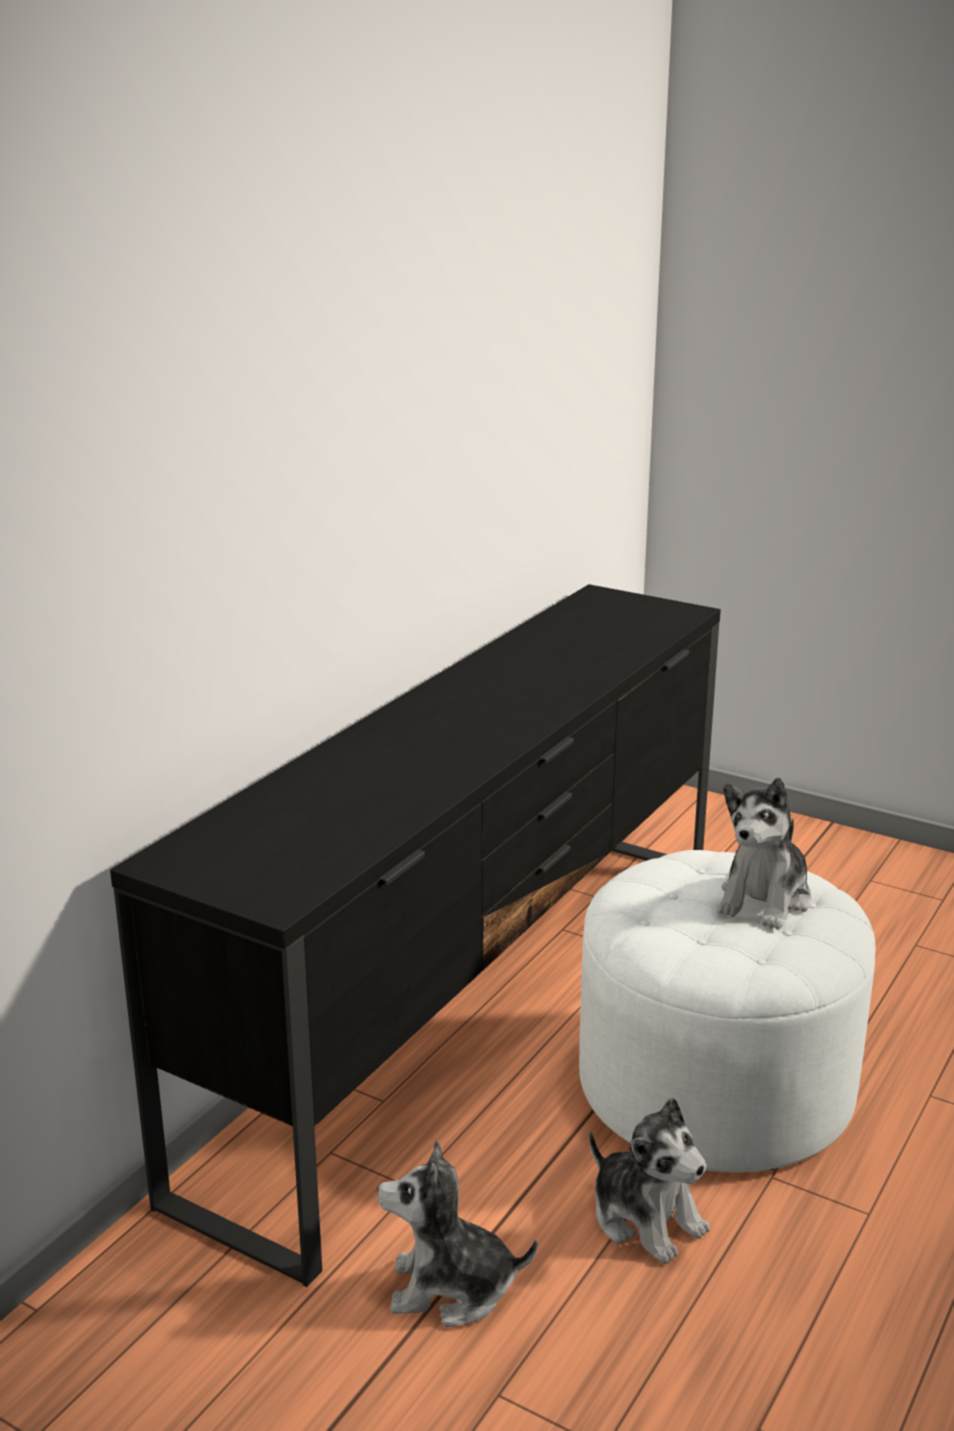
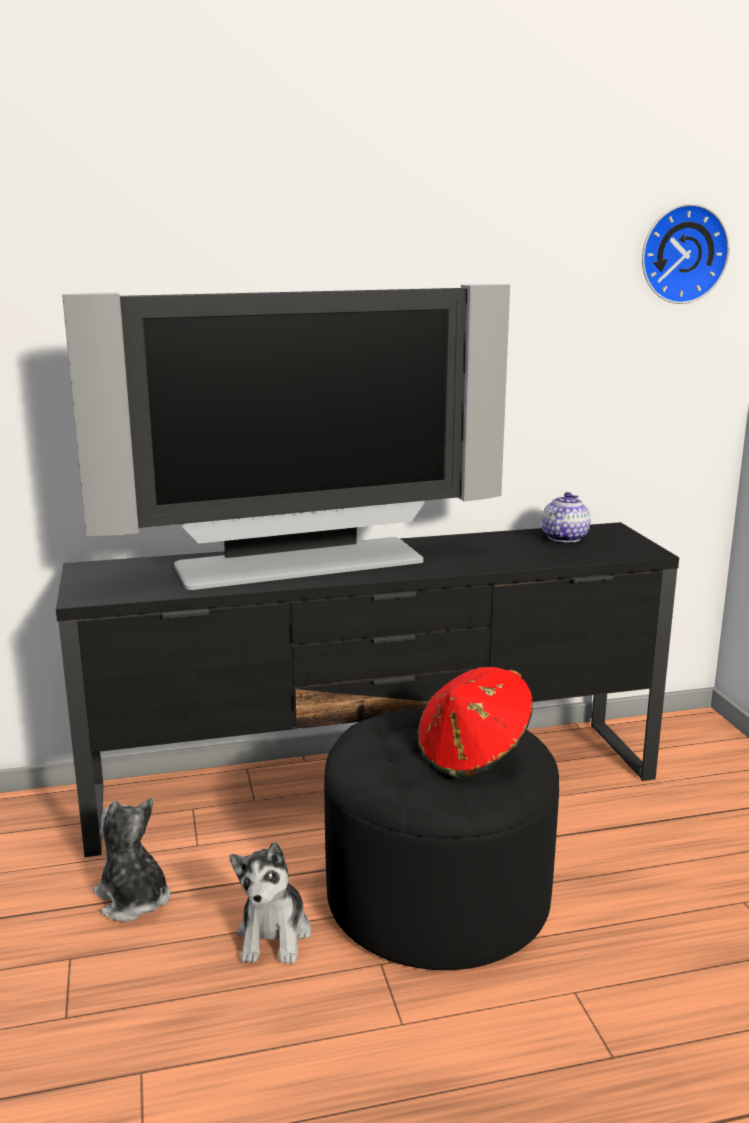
camera: 45 degrees right, 5 degrees down
(419, 750) = (302, 565): none -> television
(584, 620) = (564, 537): none -> teapot
(615, 244) = (681, 254): none -> wall clock
(715, 1085) = (438, 897): white ottoman -> black ottoman
(765, 899) = (473, 755): plush toy -> red hat

